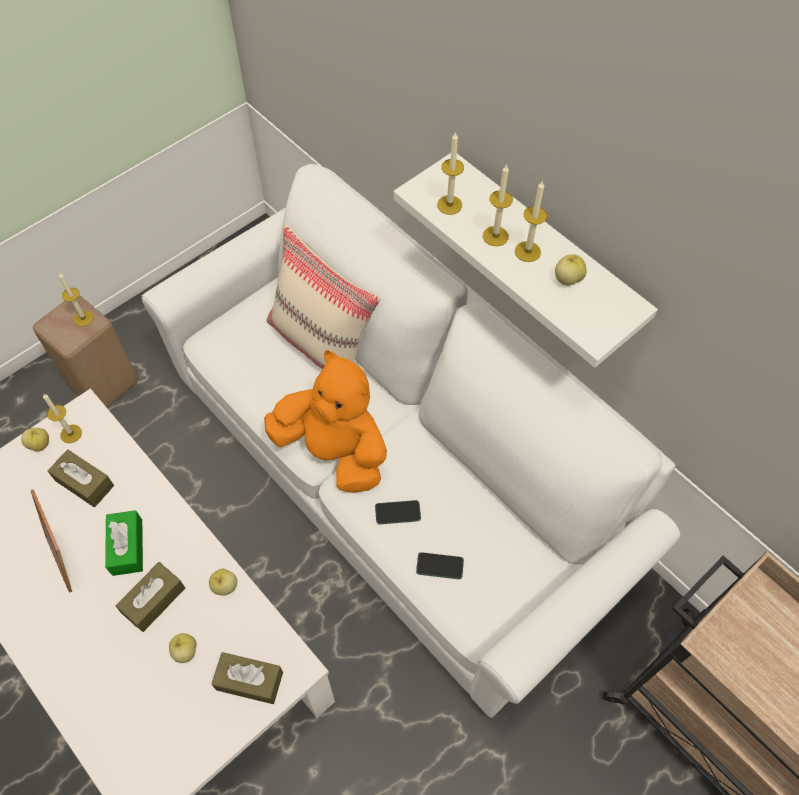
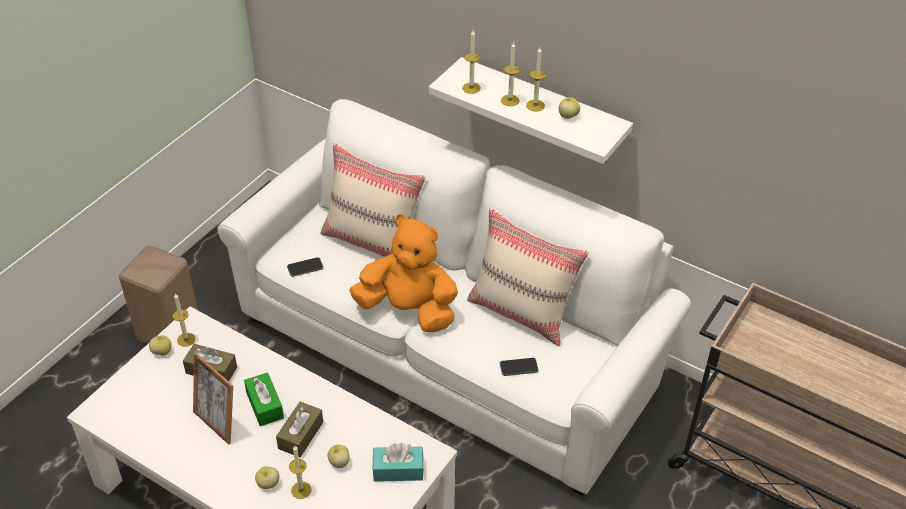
camera: 15 degrees left, 15 degrees down
(83, 318) = (162, 260): candle -> candle (301, 490)
(225, 586) = (355, 414): apple -> apple (268, 484)
(249, 681) = (398, 470): brown tissue box -> turquoise tissue box
(397, 512) = (474, 339): phone -> phone (305, 267)
(468, 486) = (522, 312): none -> beige pillow

